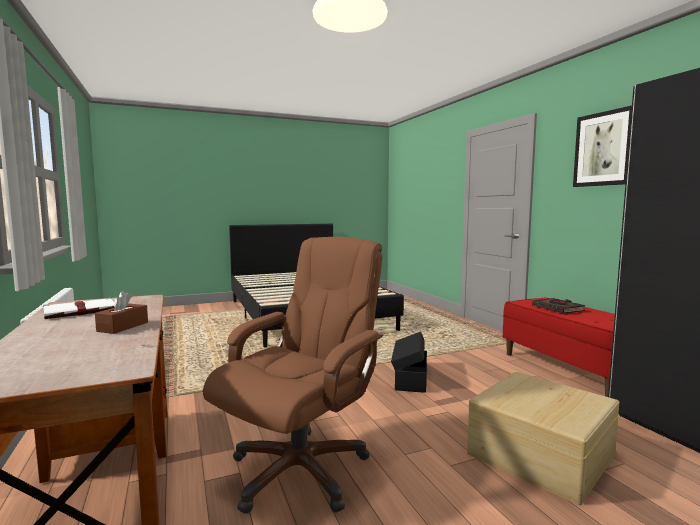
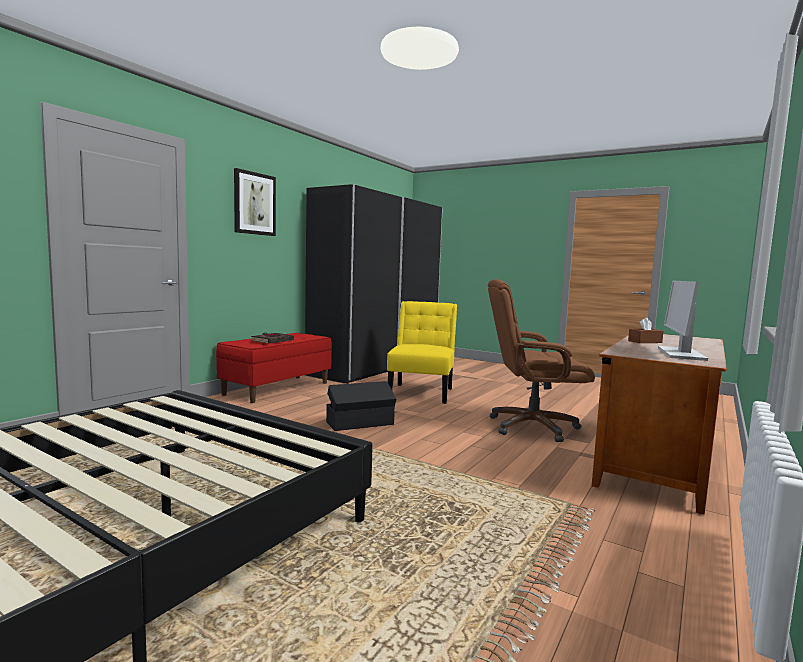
camera: 125 degrees left, 0 degrees up
(82, 311) = (680, 353): white book -> monitor
(539, 454) = (422, 392): beige storage box -> yellow chair

